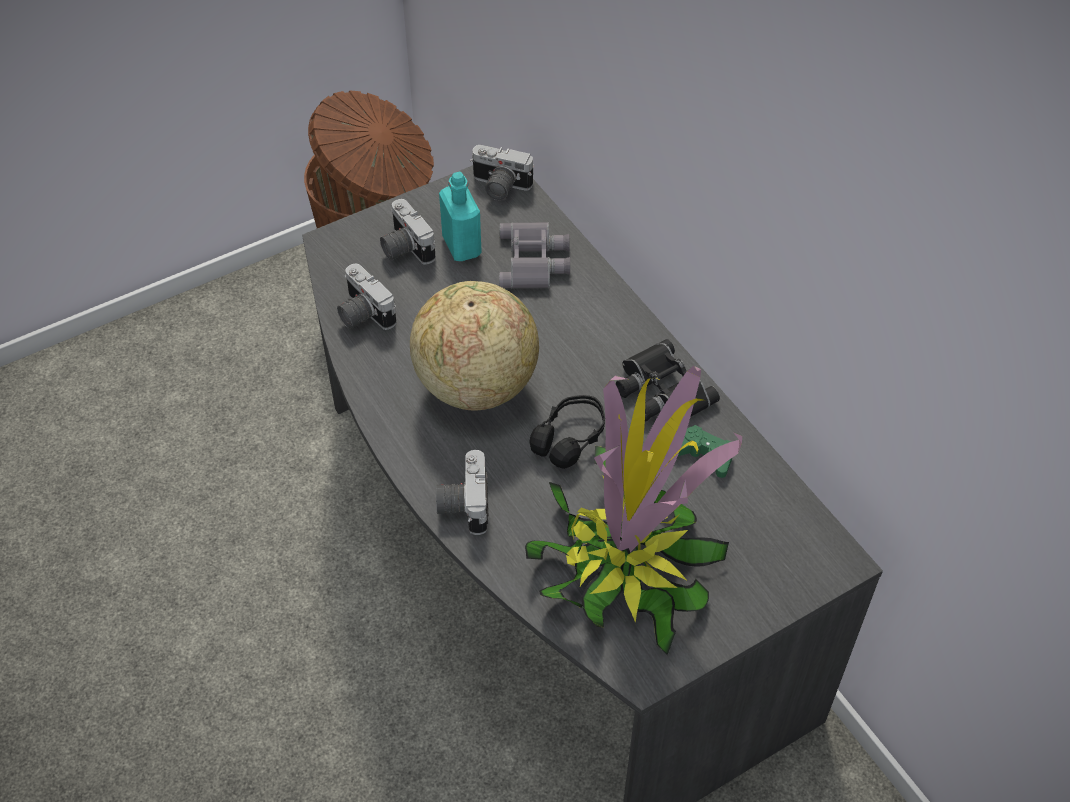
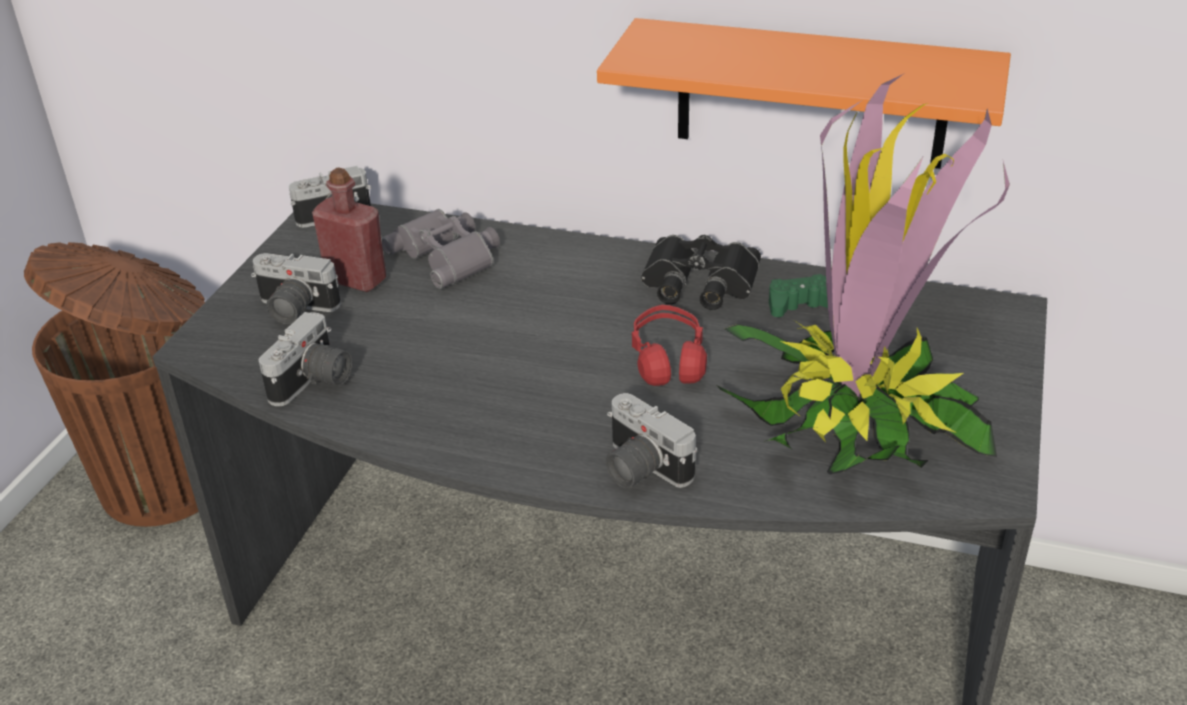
camera: 40 degrees left, 15 degrees down
(362, 314) = (314, 383): camera -> camera turned 75 degrees counterclockwise
(461, 246) = (356, 279): turquoise bottle -> red bottle
(476, 385) = (519, 372): globe -> none
(570, 438) = (668, 359): black headphones -> red headphones
(778, 311) = (810, 94): none -> orange shelf

